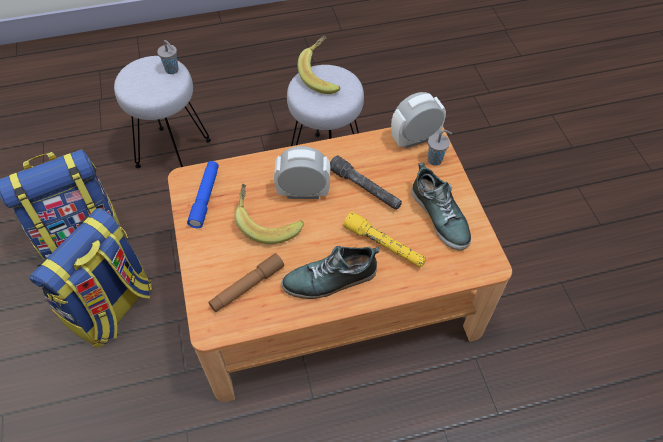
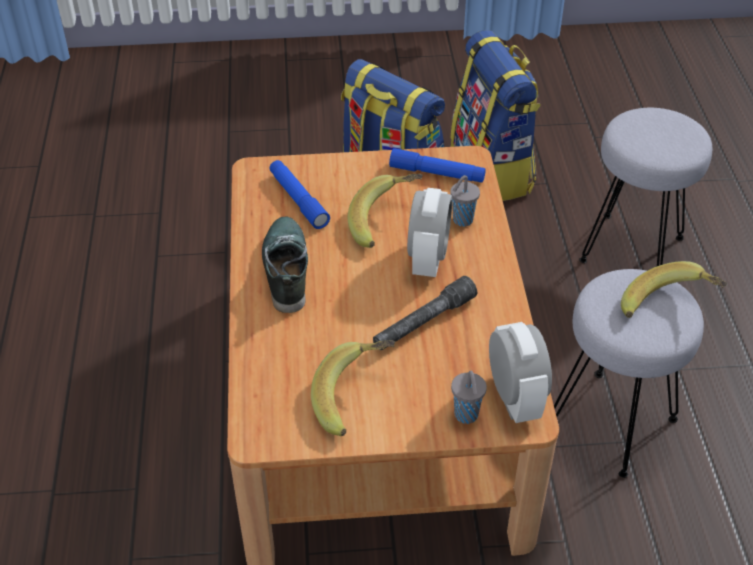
camera: 100 degrees right, 10 degrees down
(172, 70) = (675, 153): grey cup -> grey cup (461, 221)
(247, 286) = (298, 200): brown flashlight -> blue flashlight
(384, 245) = (322, 327): yellow flashlight -> none
(440, 216) = (356, 398): shoe -> banana

